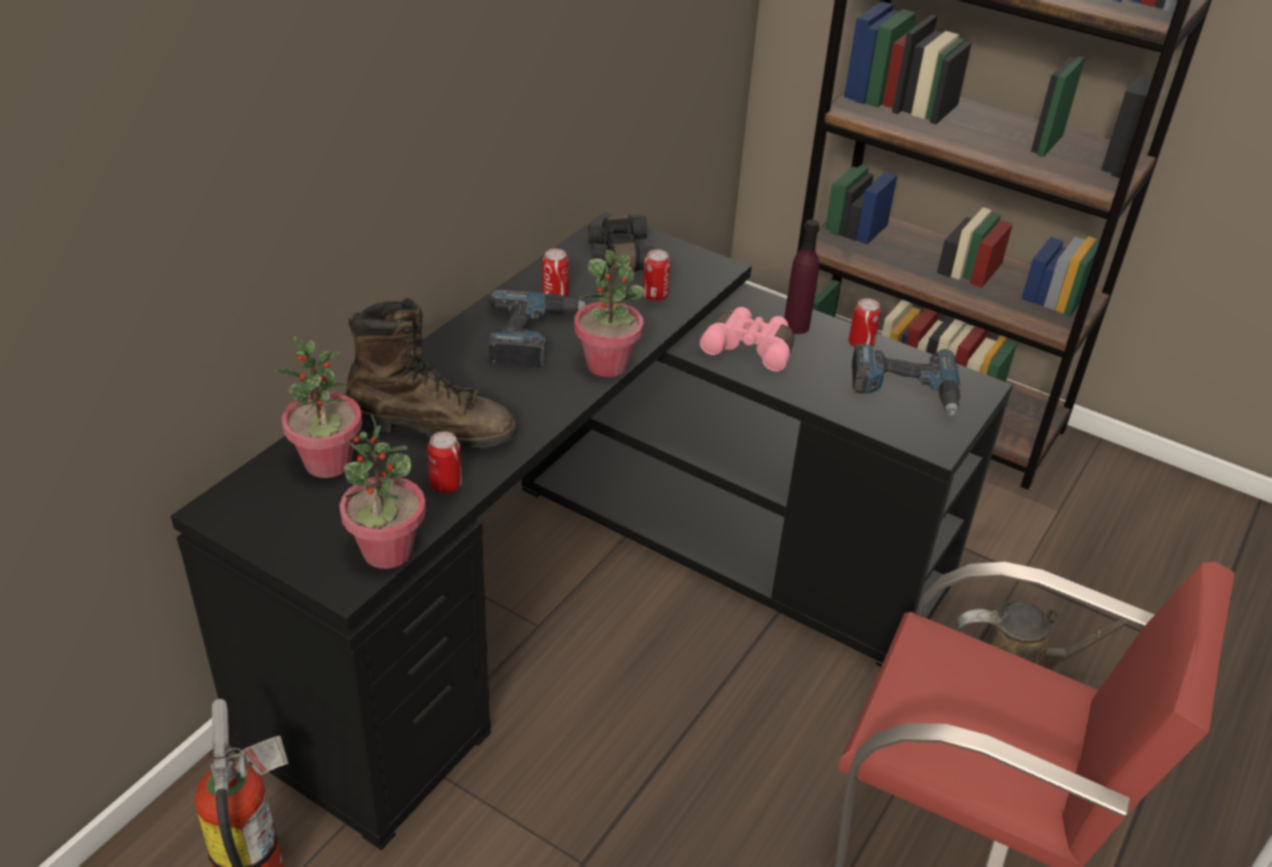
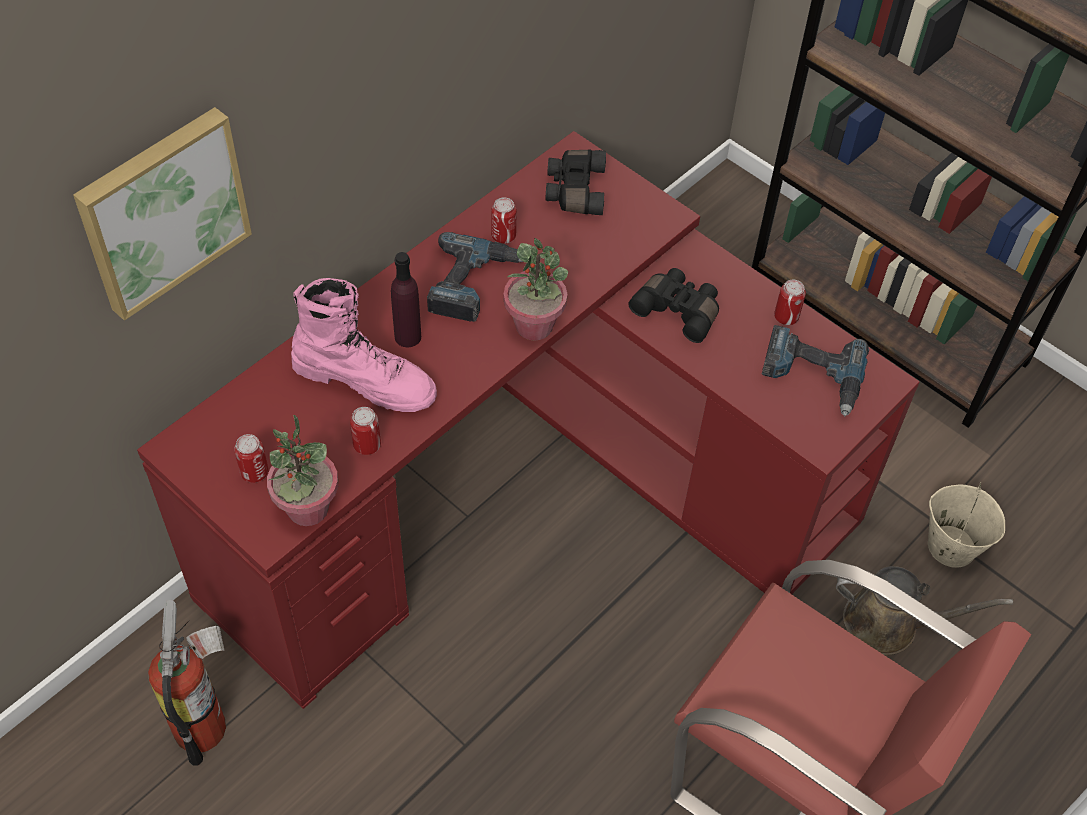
camera: 10 degrees right, 15 degrees up
(201, 188) = (162, 210): none -> picture
(328, 463) = (271, 410): potted plant -> none
(432, 426) = (365, 380): brown boot -> pink boot
(599, 589) = (529, 486): black desk -> red desk
(655, 296) = (597, 246): can -> can (254, 472)
(750, 348) = (678, 310): pink binoculars -> black binoculars
(796, 326) = (729, 288): purple bottle -> purple bottle (408, 337)
(1048, 595) = (950, 546): none -> beige bucket

